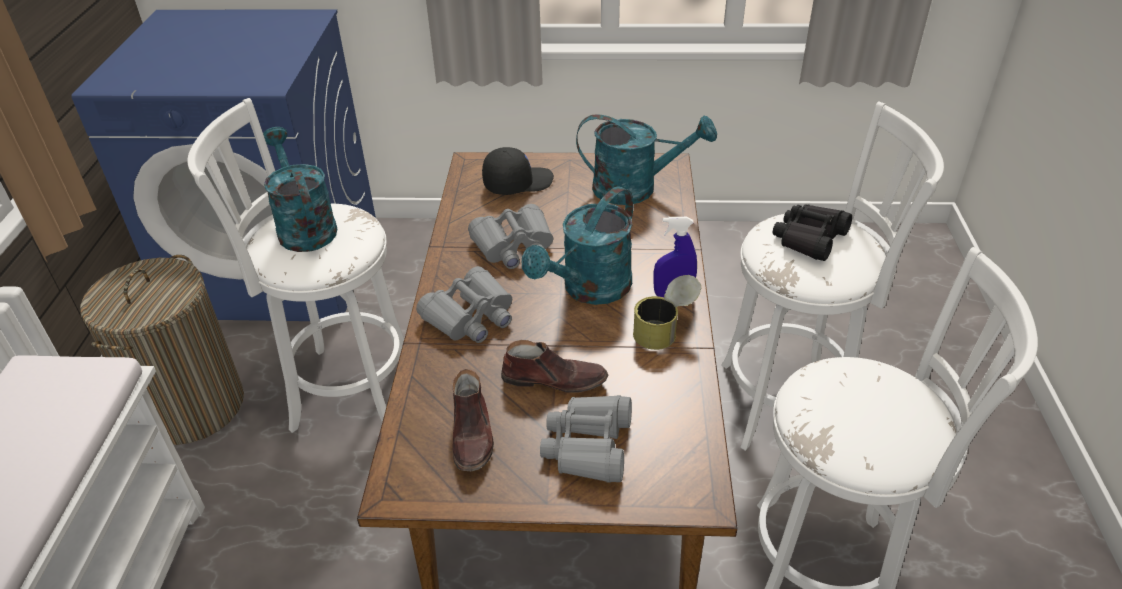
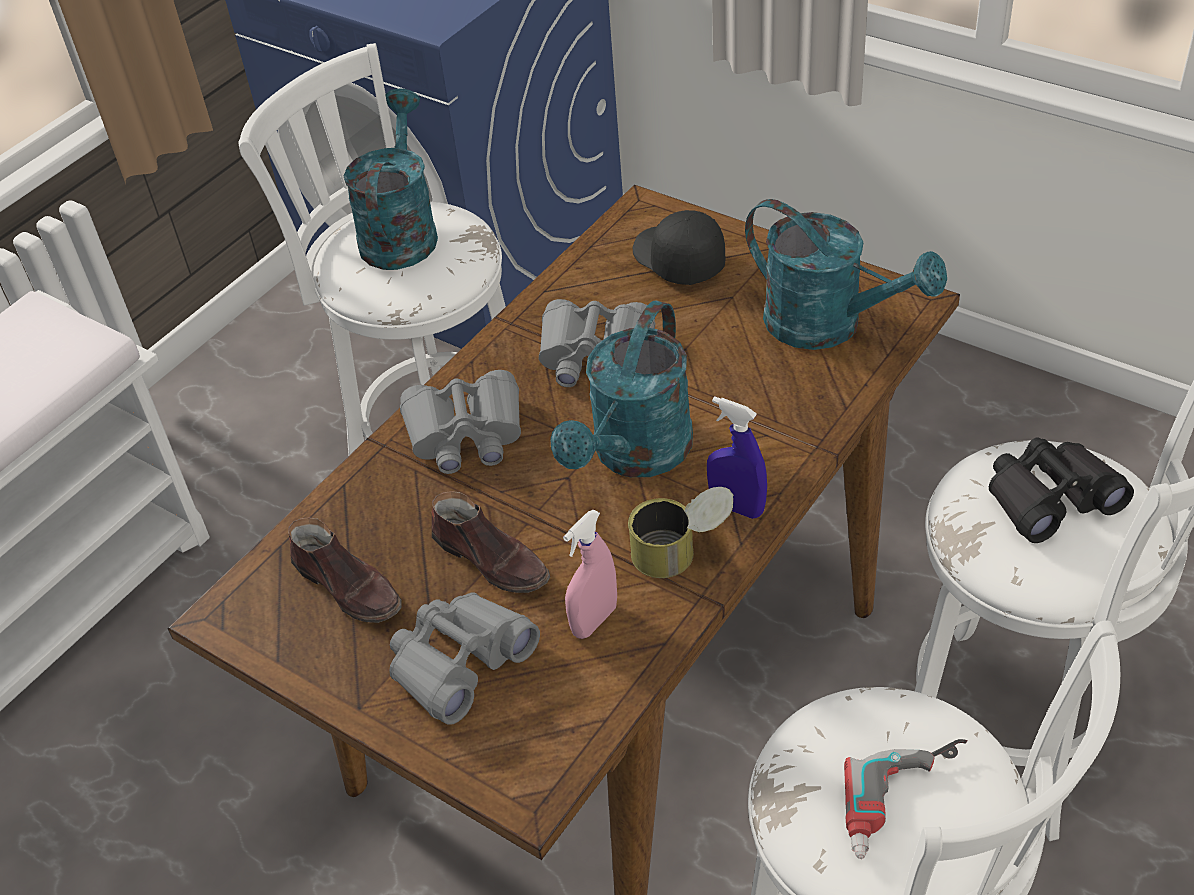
camera: 35 degrees right, 5 degrees up
(192, 406) = (267, 407): laundry basket -> none
(472, 434) = (349, 587): brown shoe -> brown shoe turned 75 degrees counterclockwise
(517, 182) = (677, 260): black cap -> black cap turned 135 degrees counterclockwise
(589, 290) = (635, 456): turquoise watering can -> turquoise watering can turned 45 degrees counterclockwise
(649, 386) = (594, 620): none -> pink spray bottle
(884, 412) = (908, 804): none -> power drill

